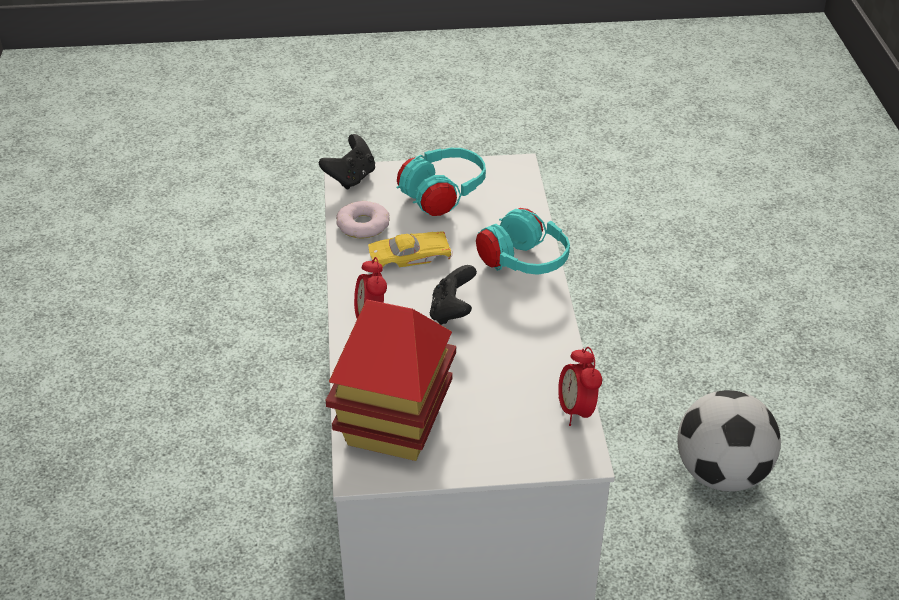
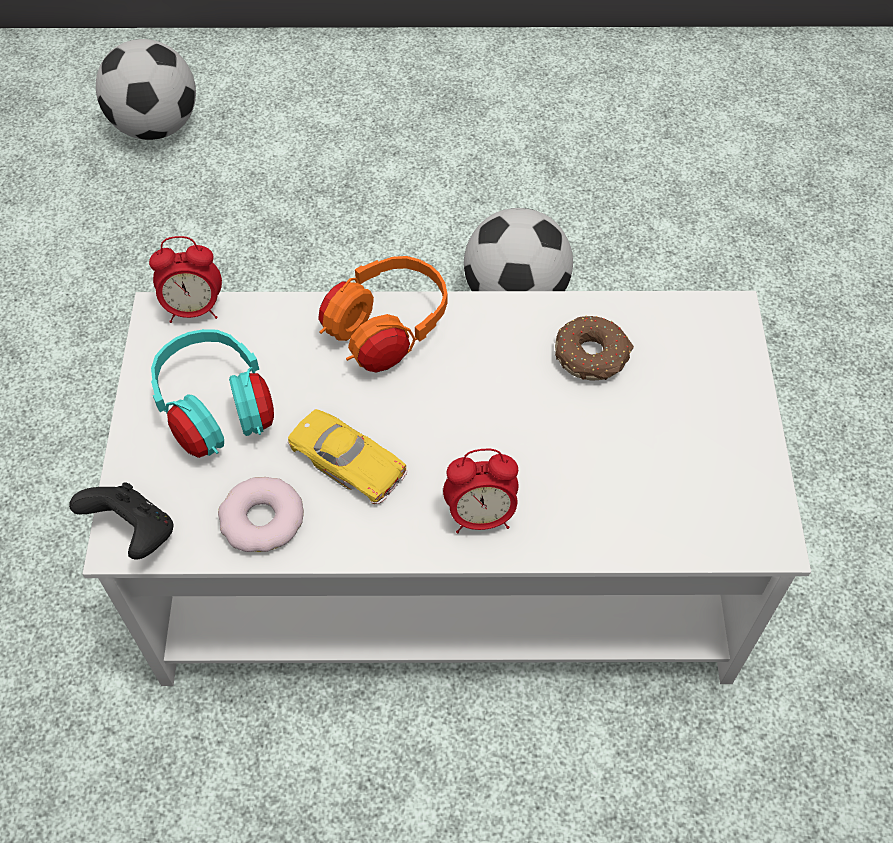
camera: 85 degrees left, 15 degrees up
(394, 425) = (686, 497): toy house -> none
(410, 256) = (347, 461): yellow toy car -> yellow toy car turned 135 degrees clockwise
(452, 312) = (475, 418): black game controller -> none
(520, 372) = (592, 356): none -> donut
(522, 264) = (386, 332): turquoise headphones -> orange headphones
(576, 410) = (657, 310): alarm clock -> alarm clock (194, 309)
(831, 231) = (156, 127): none -> football

